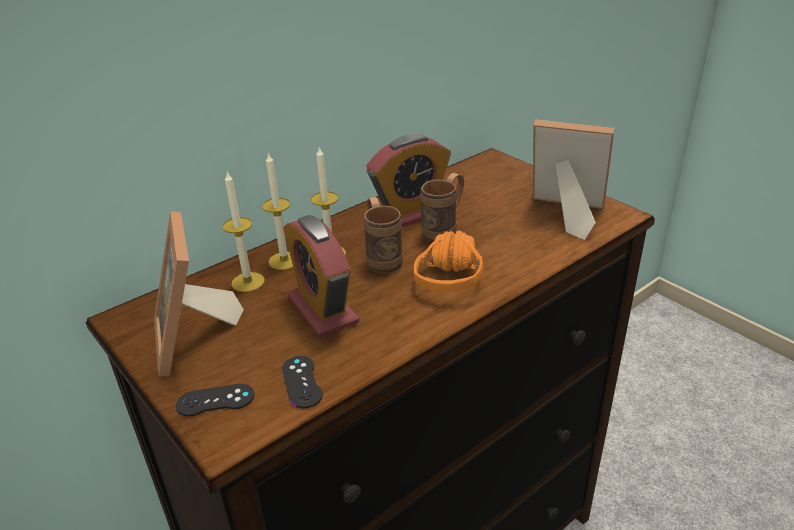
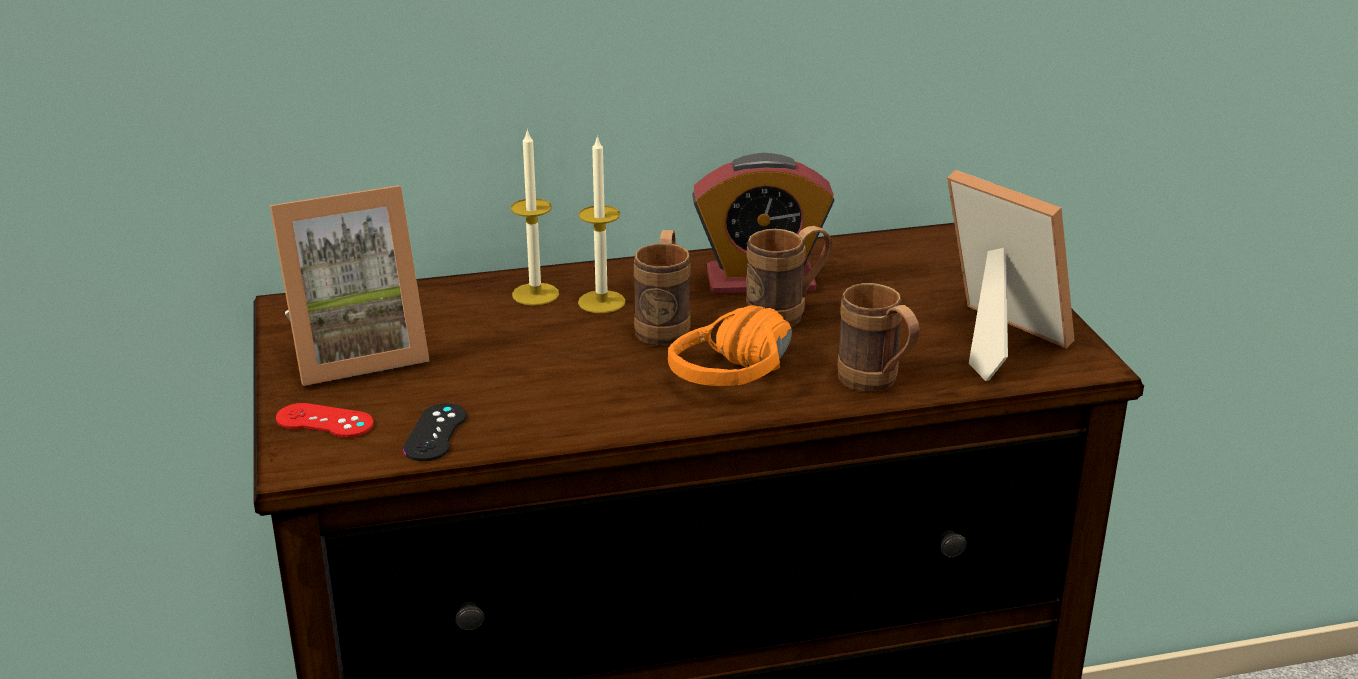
camera: 25 degrees right, 5 degrees down
(196, 339) = (355, 352): picture frame -> picture frame turned 120 degrees counterclockwise
(215, 400) = (324, 421): black game controller -> red game controller
(248, 282) = (468, 307): candle -> none
(322, 309) = (531, 364): alarm clock -> none
(532, 259) = (876, 384): none -> brown mug

